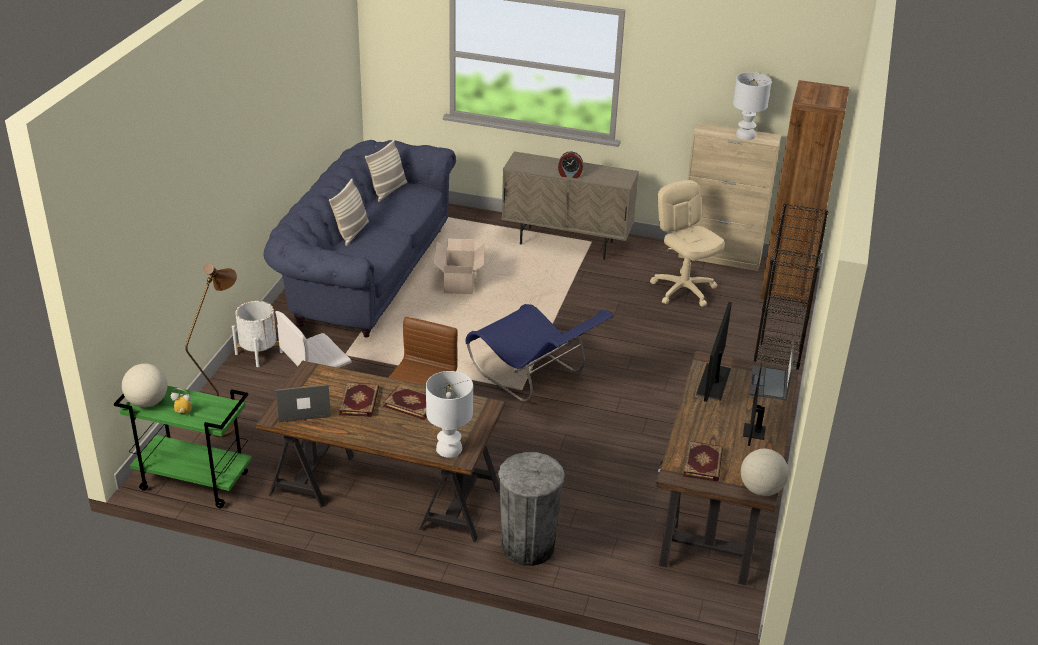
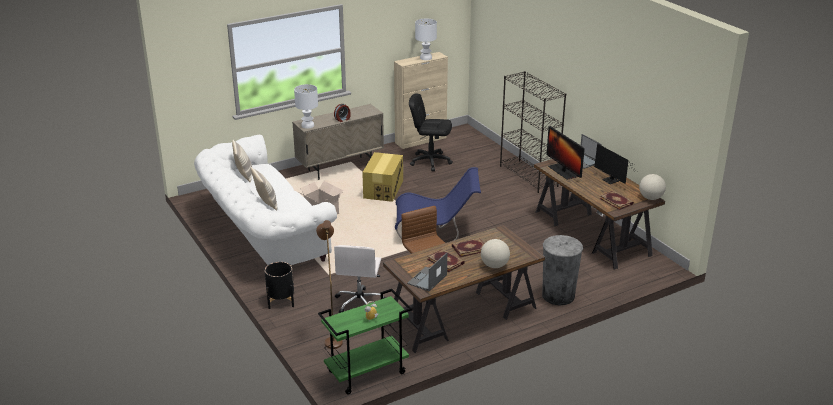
camera: 45 degrees left, 5 degrees down
(147, 402) = (344, 326): globe -> globe (494, 265)
(259, 353) = (281, 300): white planter -> black planter
(363, 273) = (262, 234): blue sofa -> white sofa
(449, 448) = (520, 254): white table lamp -> white table lamp (307, 125)
(567, 294) = (383, 189): none -> cardboard box
(683, 290) = (430, 161): beige office chair -> black office chair
(786, 289) = (471, 139): brown bookcase -> none

